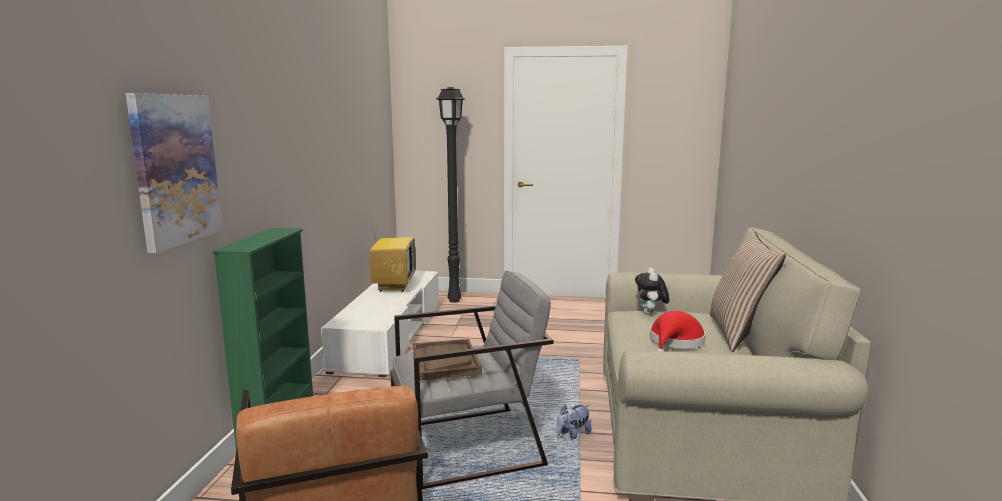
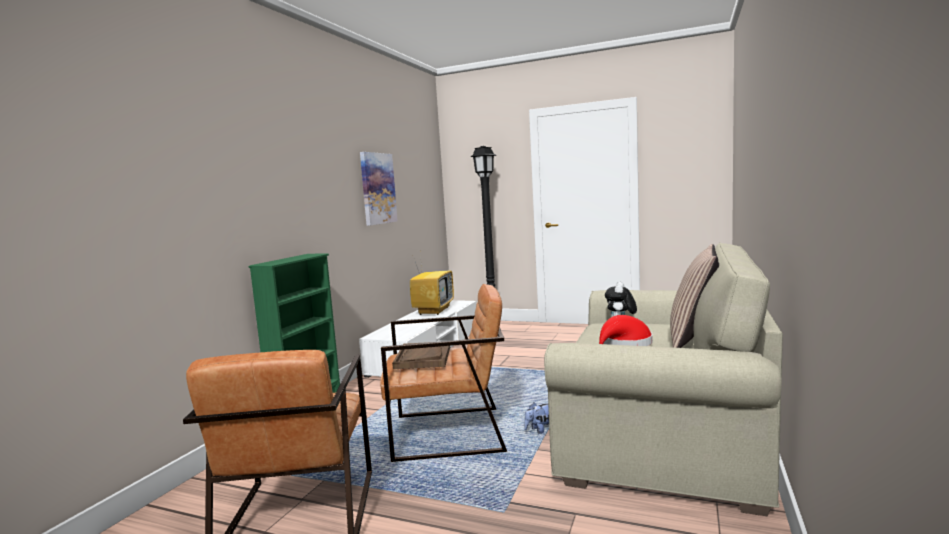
camera: 15 degrees right, 5 degrees down
(175, 169) = (216, 203): picture -> picture (377, 188)
(469, 446) = (448, 433): grey armchair -> brown armchair

